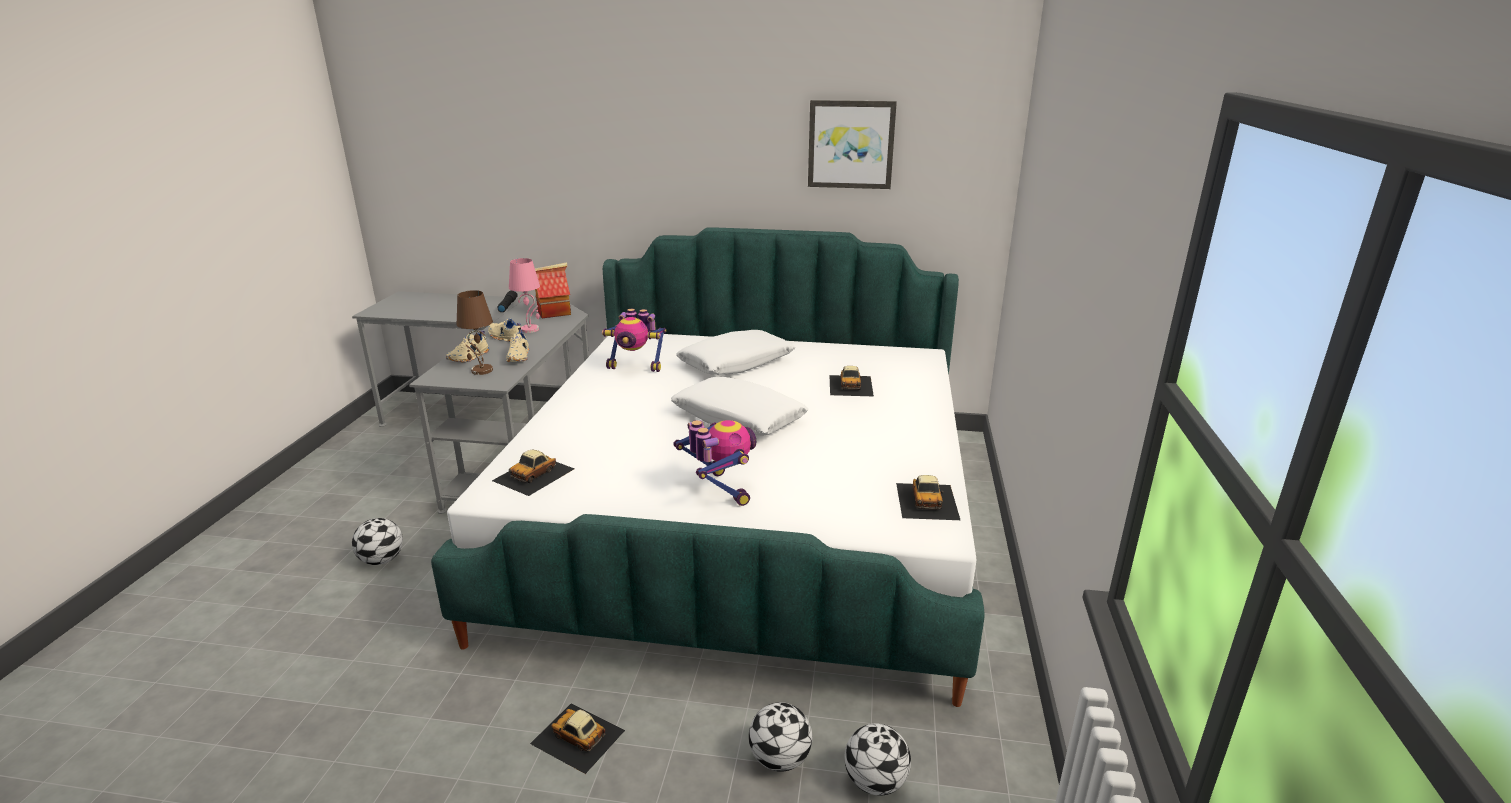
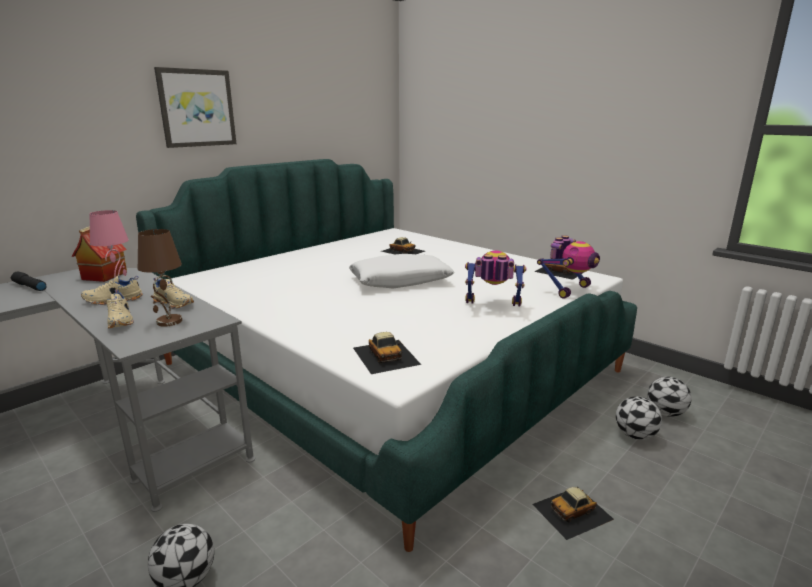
camera: 55 degrees left, 5 degrees down
(636, 367) = (256, 287): toy robot -> toy robot (568, 290)
(736, 363) = (316, 263): white pillow -> none
(851, 144) = (314, 94): picture -> picture (197, 108)

